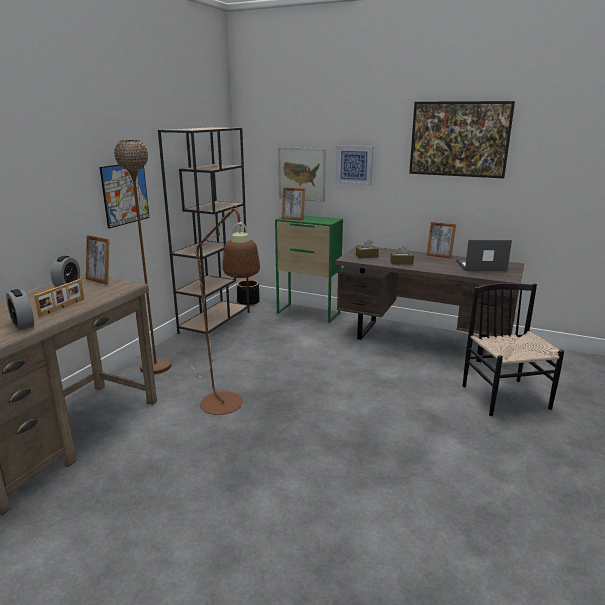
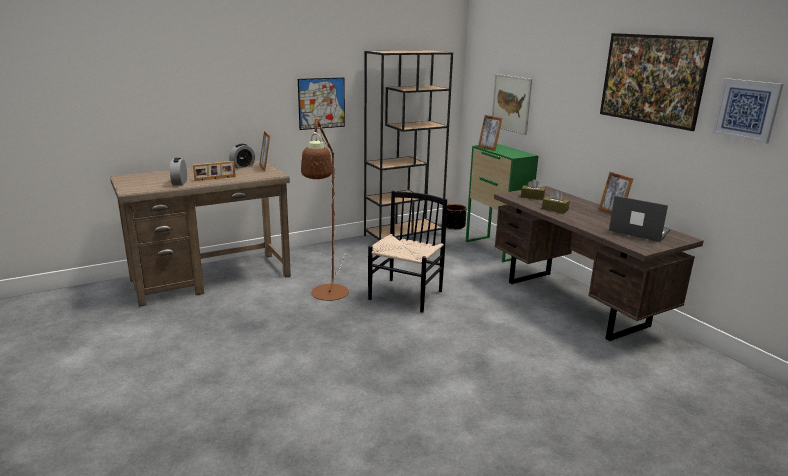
camera: 35 degrees right, 0 degrees up
(155, 366) = (318, 254): brown floor lamp -> none
(354, 165) = (554, 99): picture -> picture (746, 110)
(503, 395) = (584, 375): black chair -> black chair (407, 294)

